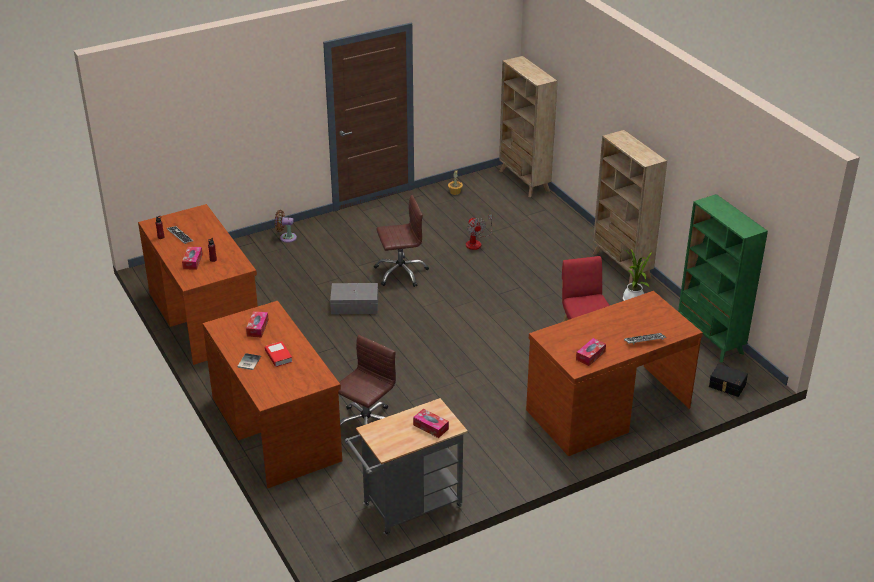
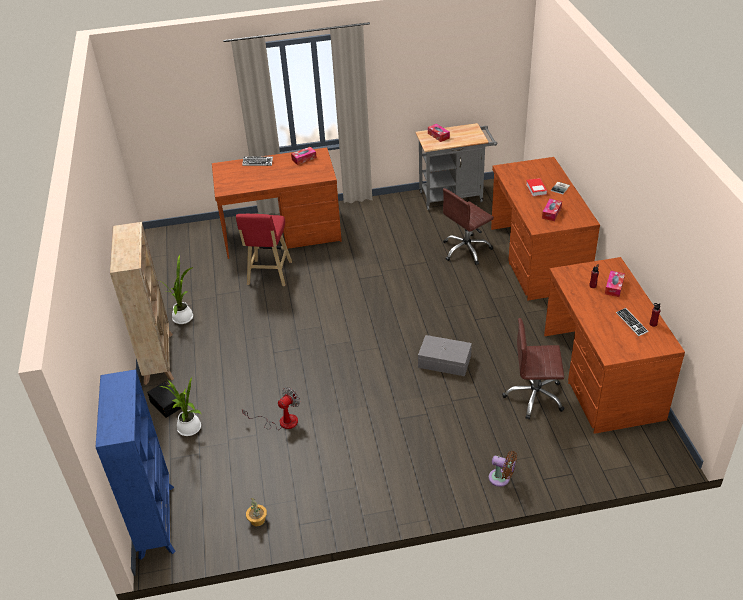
camera: 160 degrees left, 5 degrees up
(401, 272) = (383, 394): brown office chair -> brown office chair (534, 397)
(476, 242) = (281, 421): fan -> fan turned 45 degrees clockwise
(524, 181) = (157, 520): beige bookcase -> blue bookcase
(546, 226) = (190, 429): none -> potted plant
(710, 339) = (157, 271): green bookcase -> none
(727, 386) = (183, 234): black storage box -> black storage box (167, 403)

